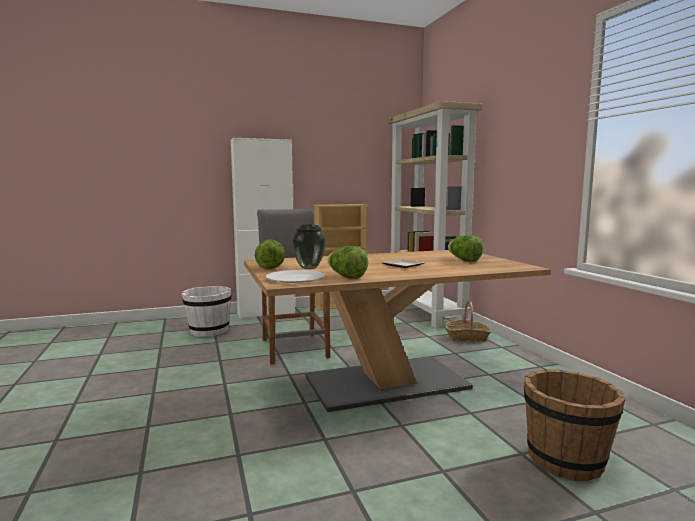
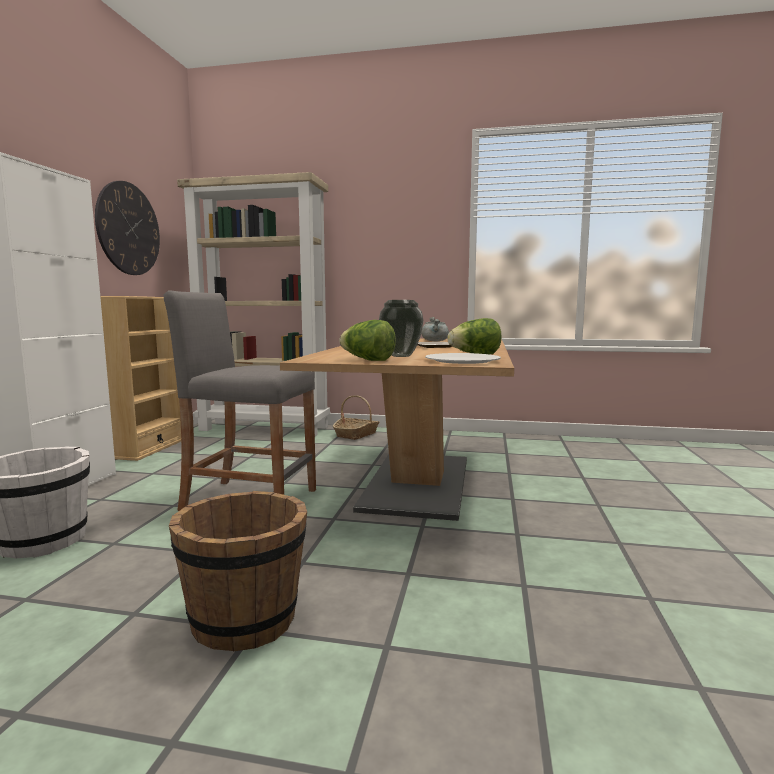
camera: 60 degrees left, 0 degrees up
(346, 159) = (128, 229): none -> wall clock
(464, 260) = (435, 341): lettuce -> grey cooking pot
(566, 460) = (597, 470): brown bucket -> brown bucket (245, 619)

